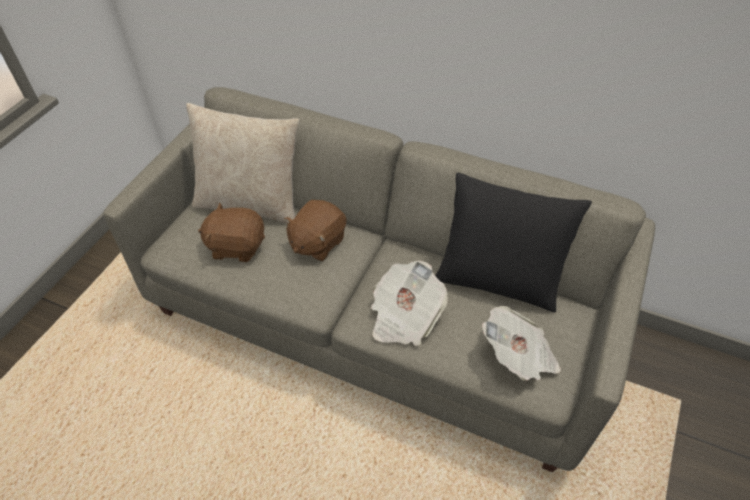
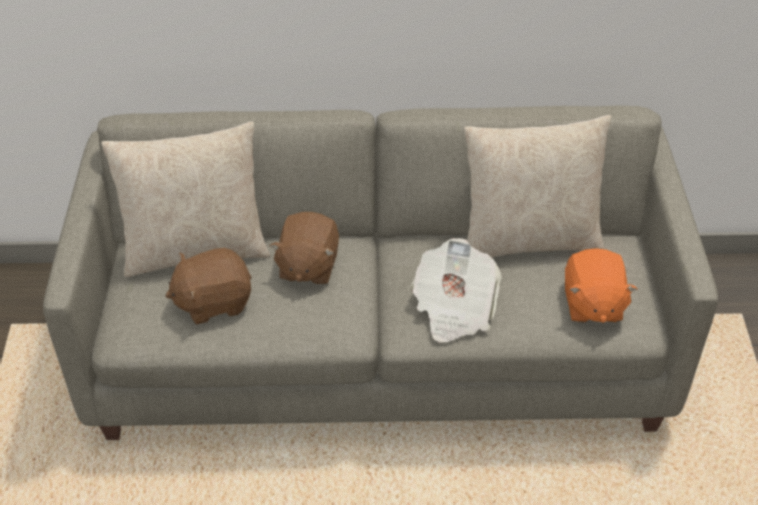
camera: 25 degrees left, 5 degrees down
(497, 280) = (528, 239): black pillow -> beige pillow
(518, 356) = (592, 304): newspaper -> orange plush toy

